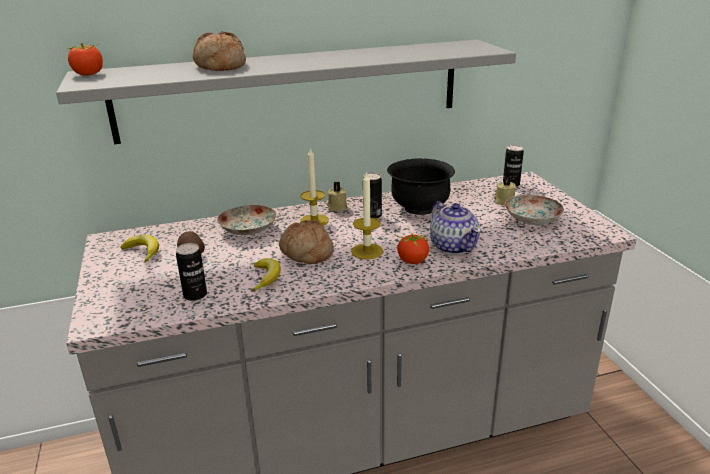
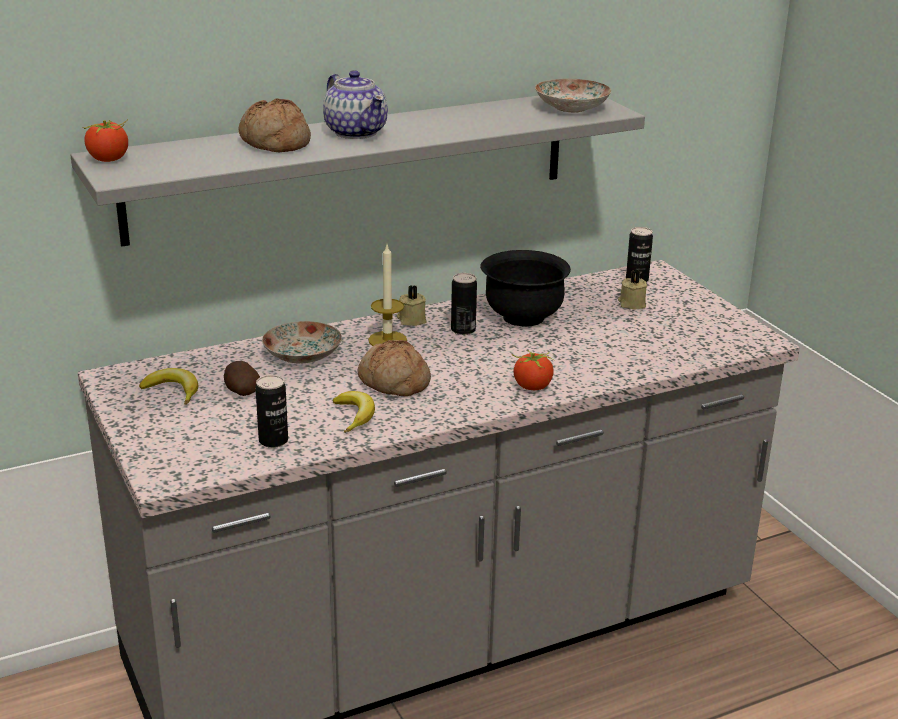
camera: 10 degrees left, 0 degrees up
(367, 251) = (471, 377): candle -> none
(453, 246) = (579, 366): teapot -> teapot (356, 132)
(533, 219) = (672, 327): plate -> plate (573, 107)

